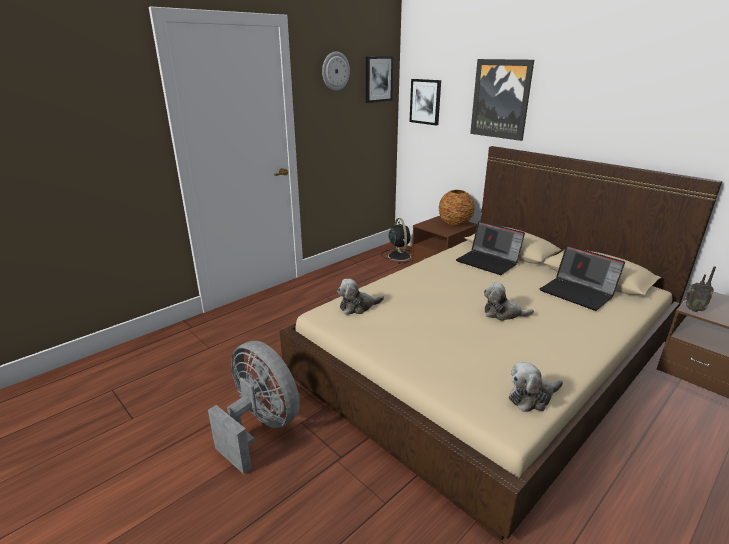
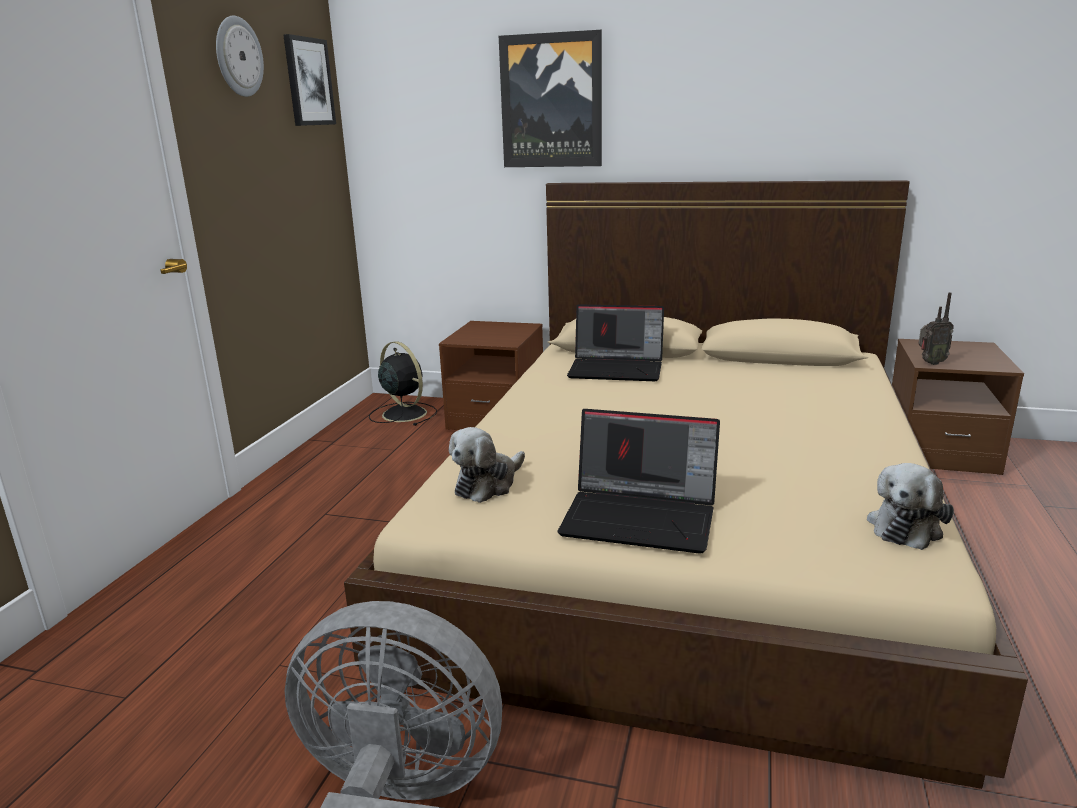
camera: 30 degrees left, 5 degrees down
(425, 101) = (402, 122): picture -> none
(454, 223) = (505, 328): vase -> none
(503, 313) = (724, 429): plush toy -> none
(578, 293) = (783, 379): laptop -> laptop (642, 517)

